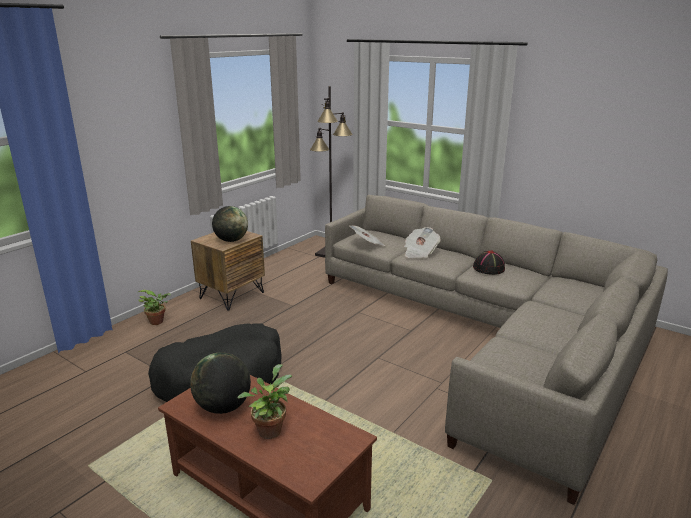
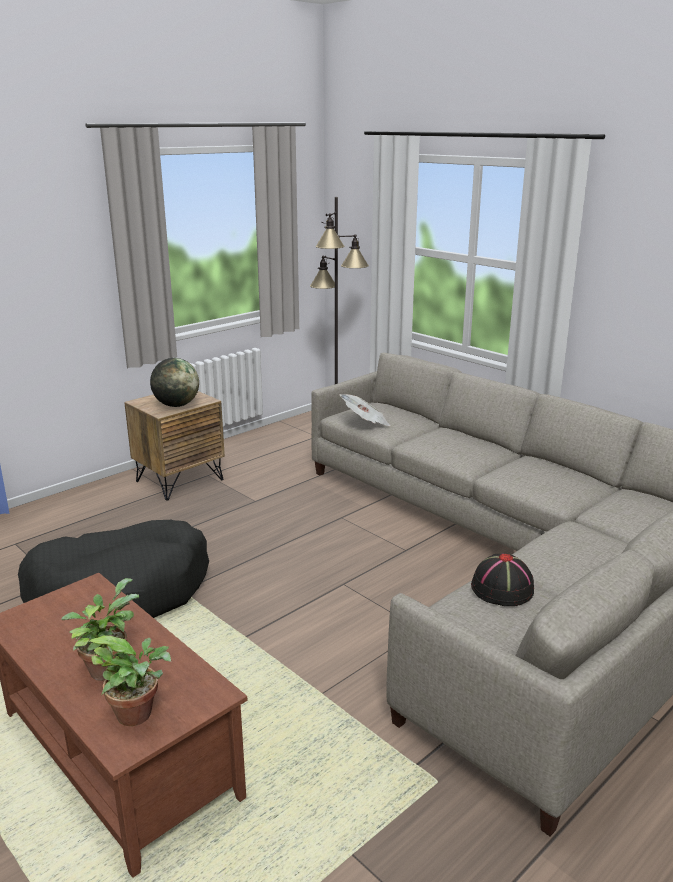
camera: 10 degrees right, 0 degrees up
(158, 321) = (72, 507): potted plant -> potted plant (139, 714)
(223, 407) = (62, 630): globe -> none
(419, 252) = (435, 439): newspaper -> none
(489, 268) = (526, 469): black hat -> black hat (502, 589)

